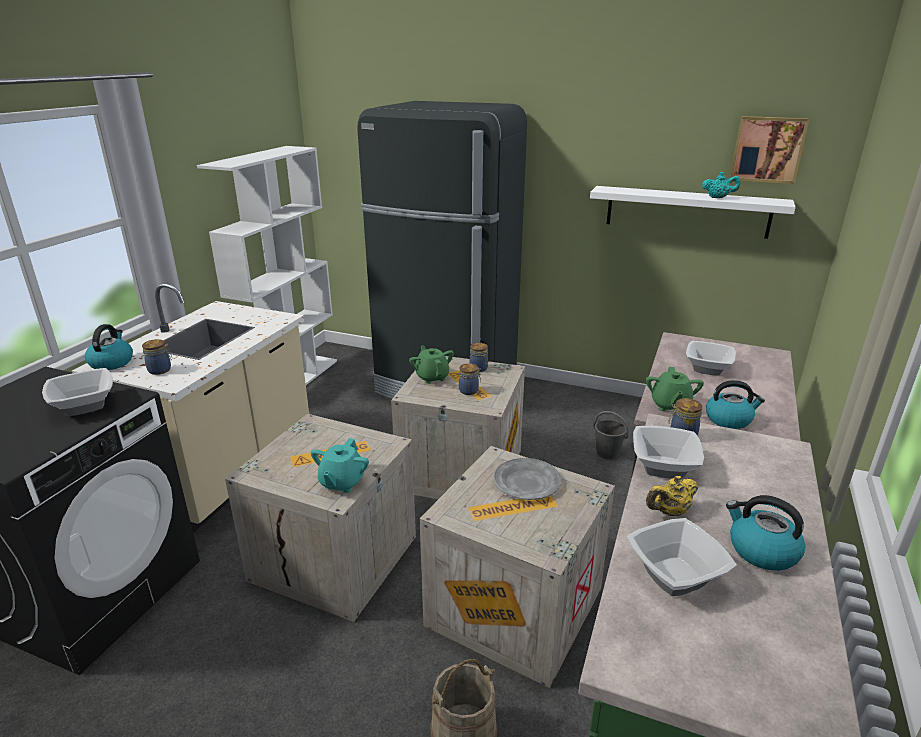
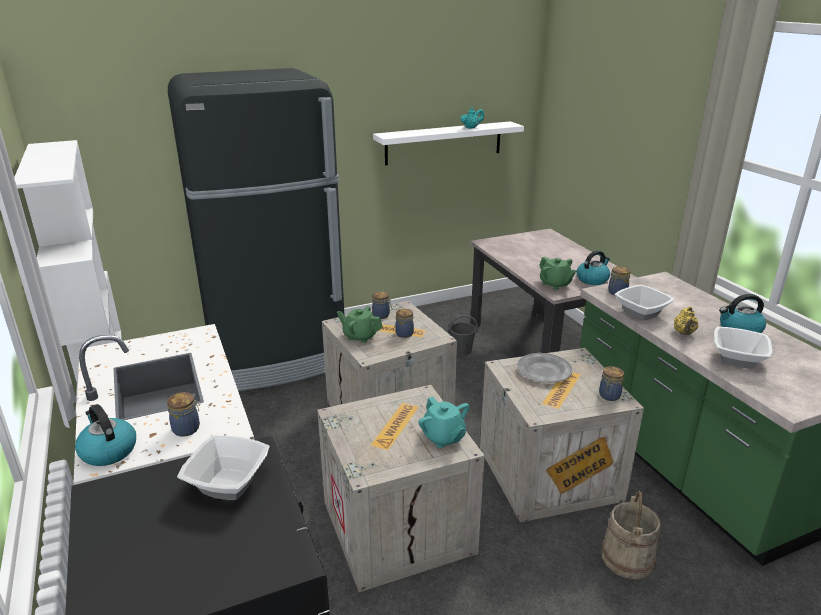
camera: 45 degrees left, 0 degrees up
(545, 541) = (609, 396): none -> jar
(708, 368) = (533, 254): bowl -> none
(767, 149) = (491, 86): picture -> none

